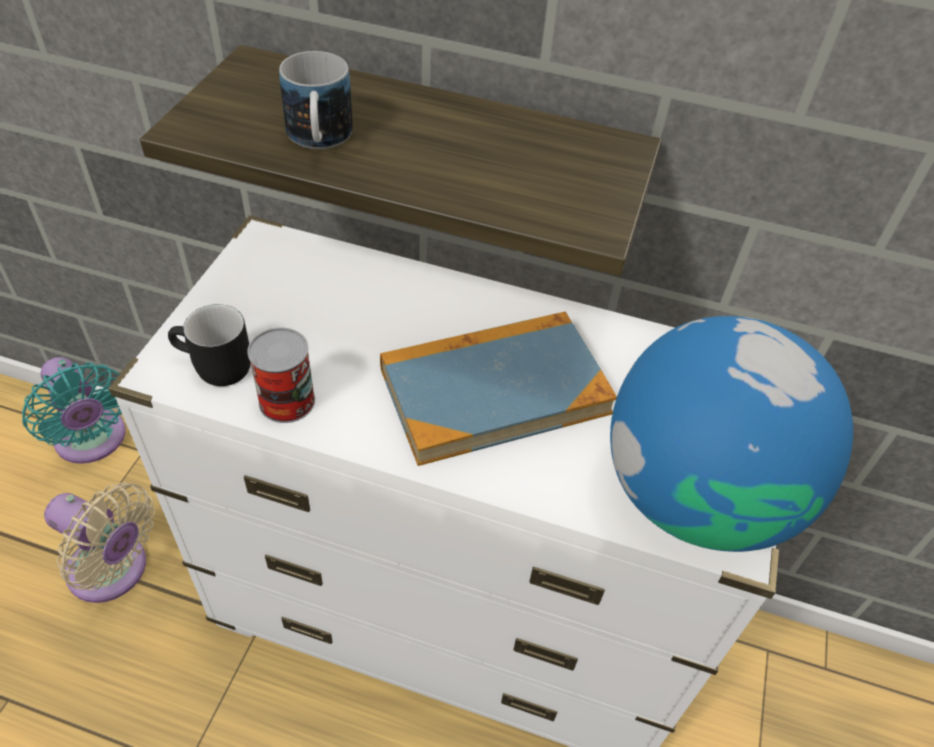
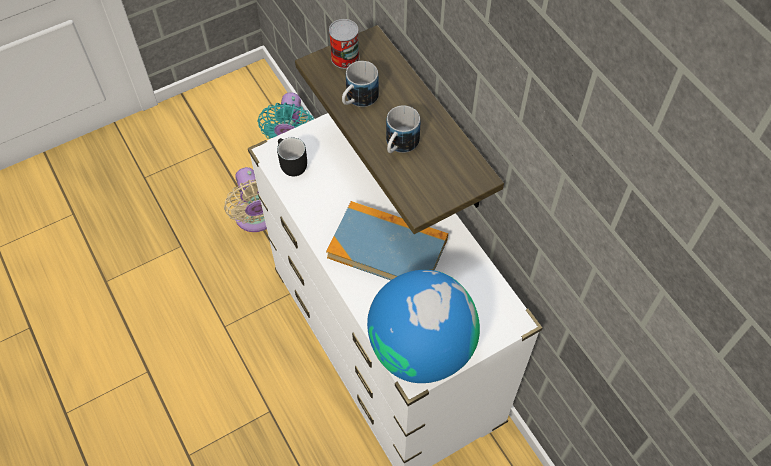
camera: 45 degrees right, 10 degrees up
(287, 401) = (304, 197): can -> can (345, 58)
(460, 166) = (399, 145): none -> mug

